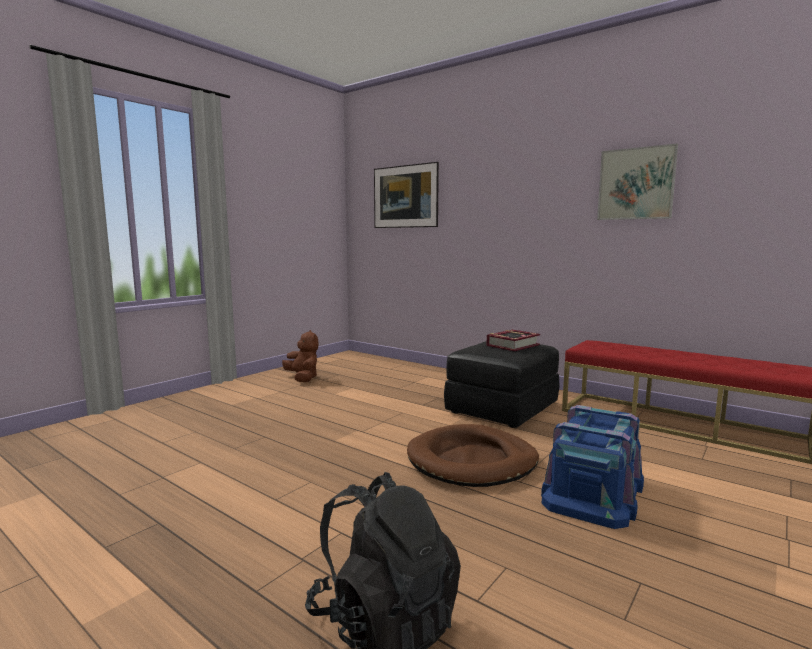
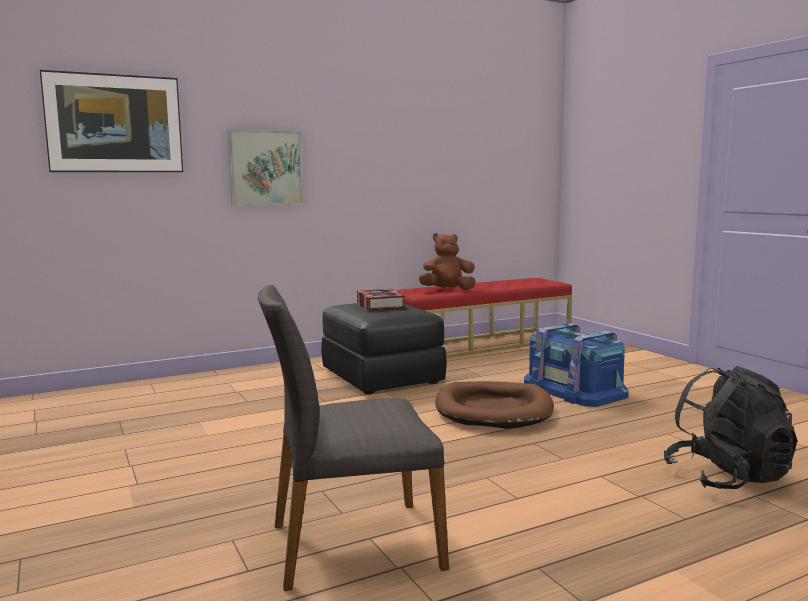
camera: 65 degrees left, 0 degrees up
(192, 459) = (352, 544): none -> grey chair
(303, 378) = (89, 444): brown plush toy -> brown plush toy (447, 290)
(636, 184) = (414, 135): picture -> picture (265, 168)

